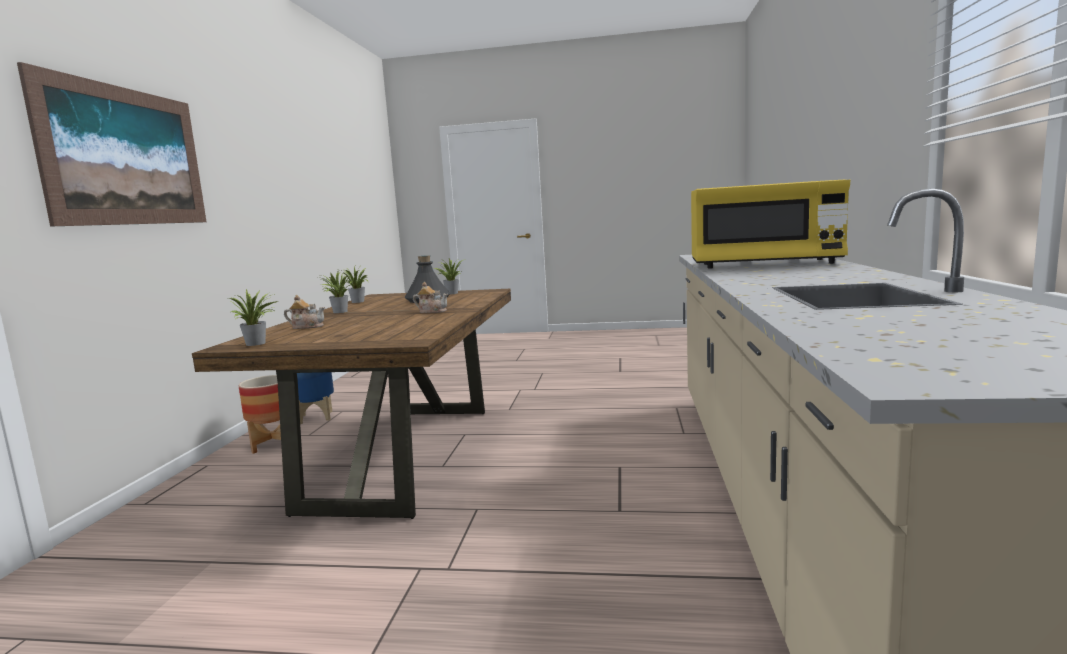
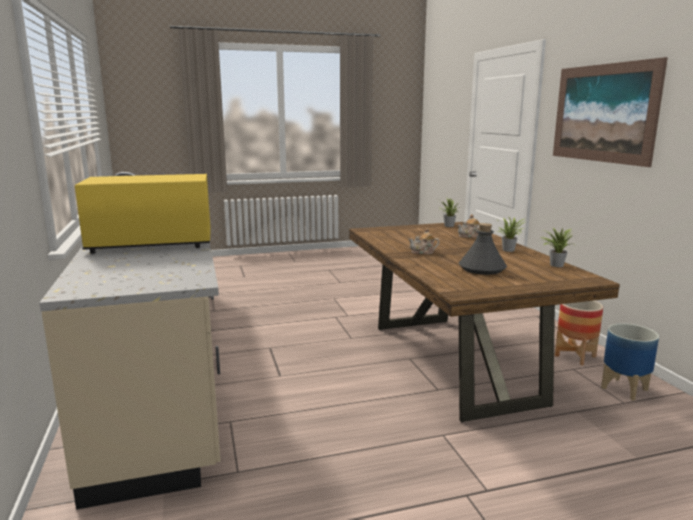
camera: 155 degrees right, 5 degrees up
(451, 293) = (499, 285): potted plant -> none

